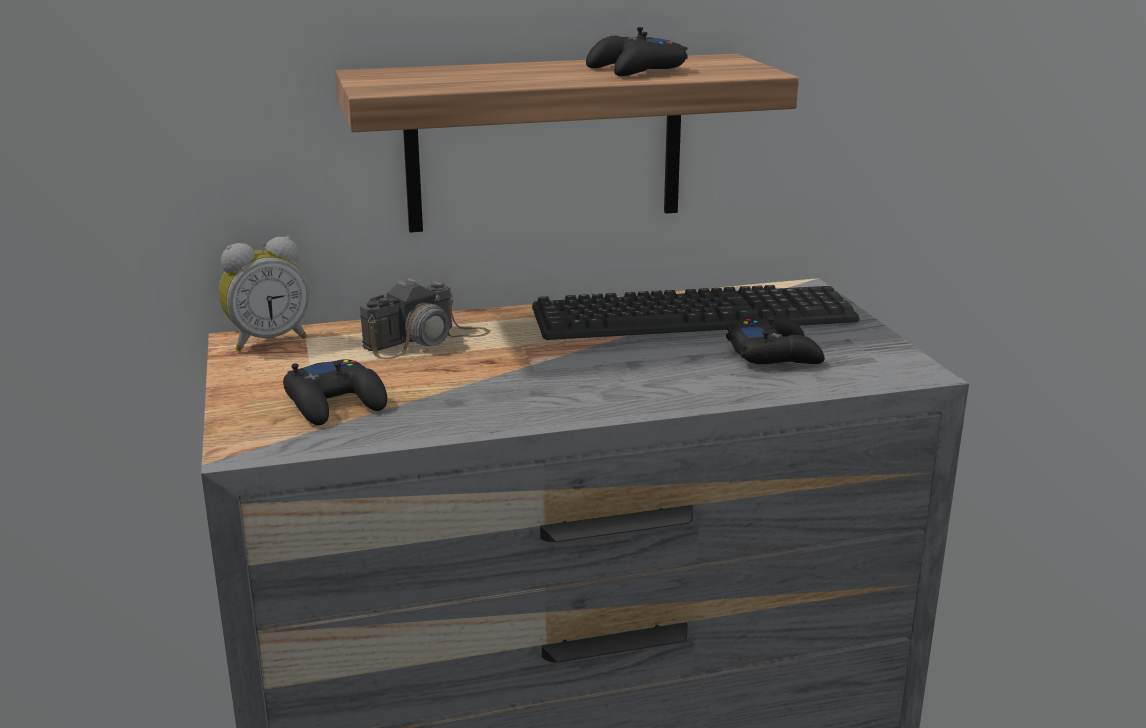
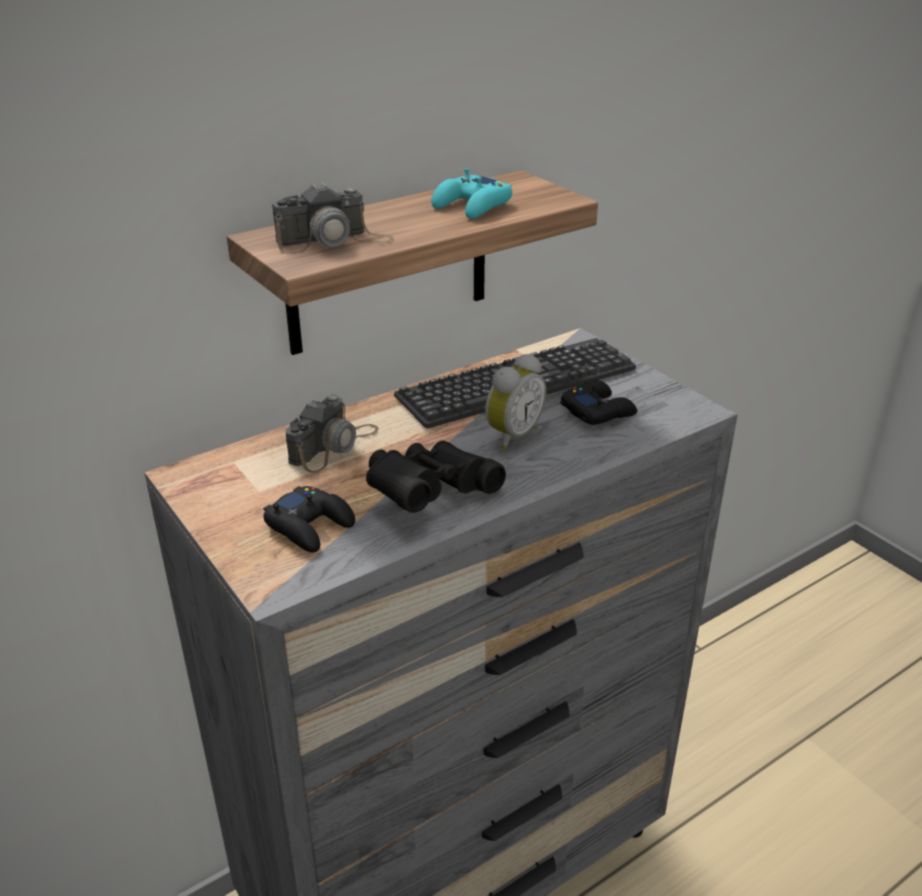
camera: 20 degrees left, 10 degrees up
(268, 340) = (204, 471): alarm clock -> alarm clock (511, 435)
(440, 79) = (334, 240): none -> camera
(495, 397) = (429, 494): none -> black binoculars
(636, 69) = (472, 206): black game controller -> turquoise game controller

